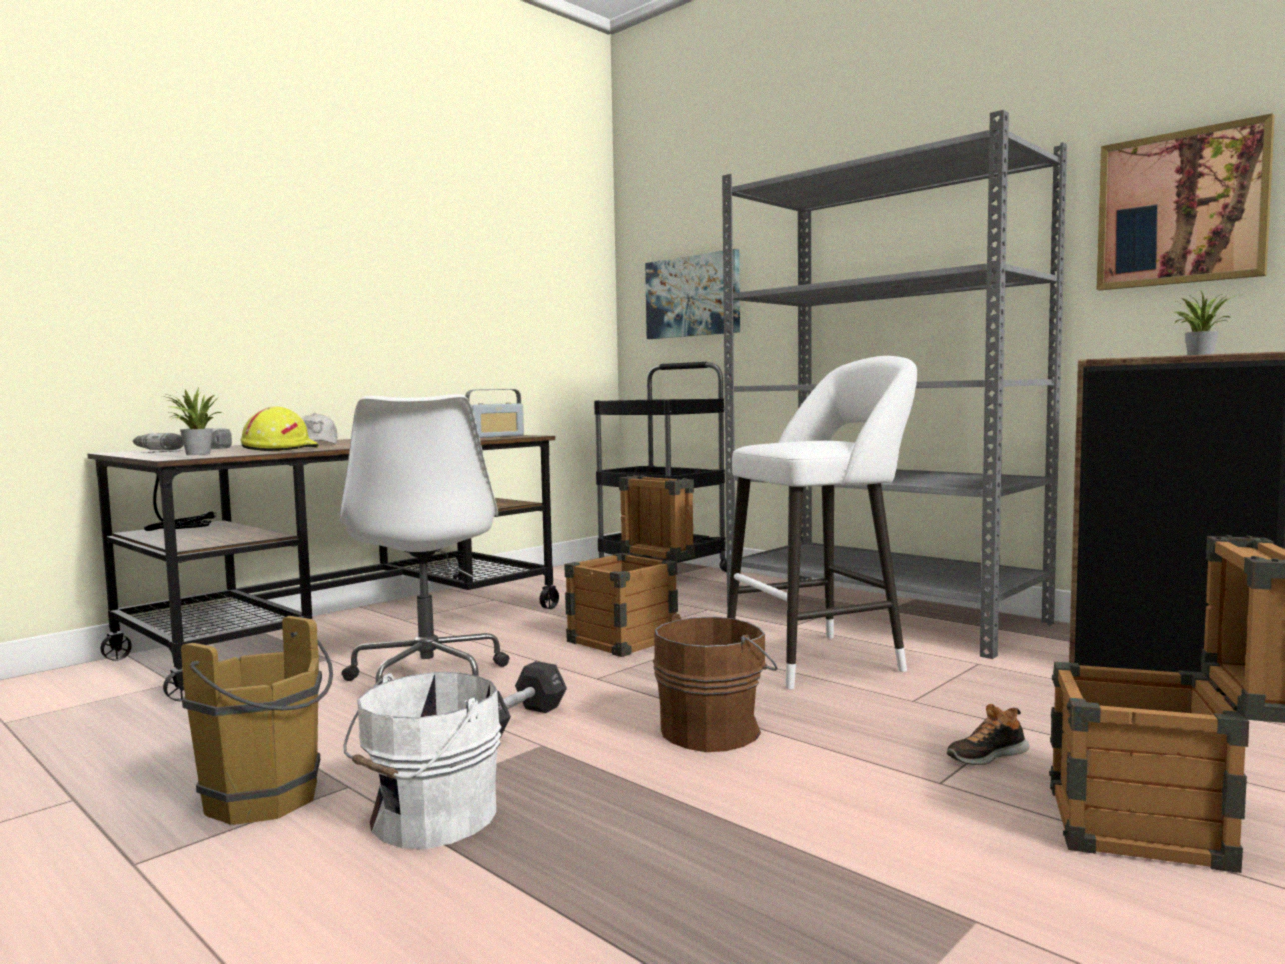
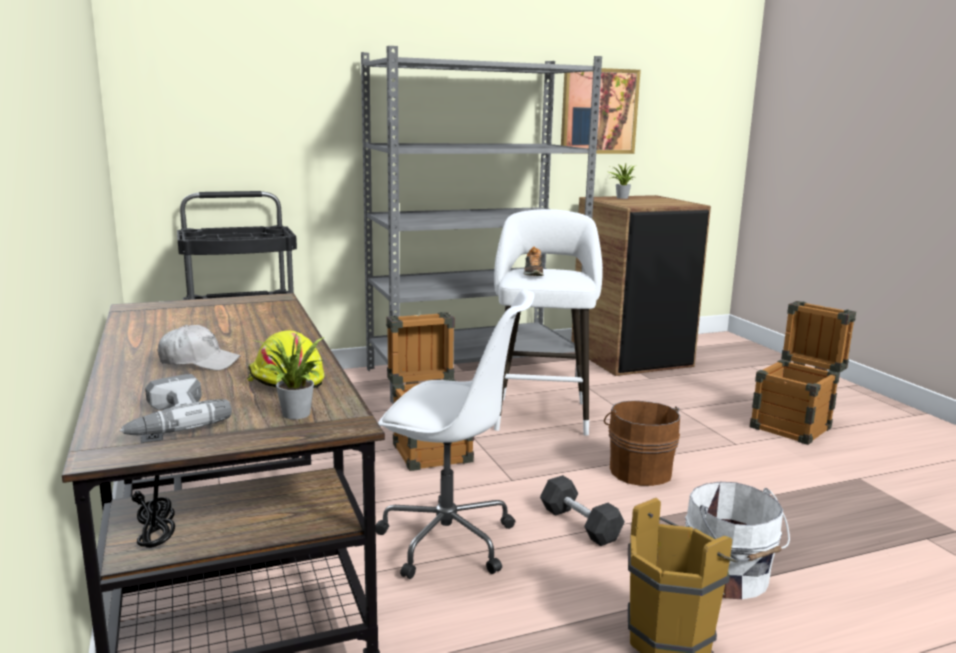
camera: 65 degrees left, 10 degrees up
(495, 436) = (259, 305): radio -> none
(693, 296) = (226, 124): picture -> none
(986, 755) = (710, 426): shoe -> shoe (533, 273)

